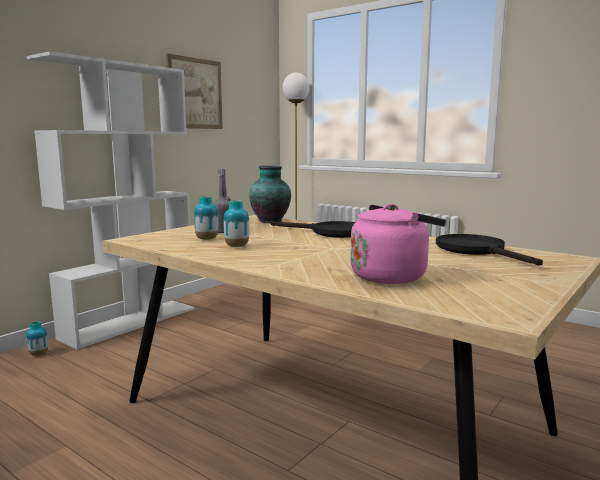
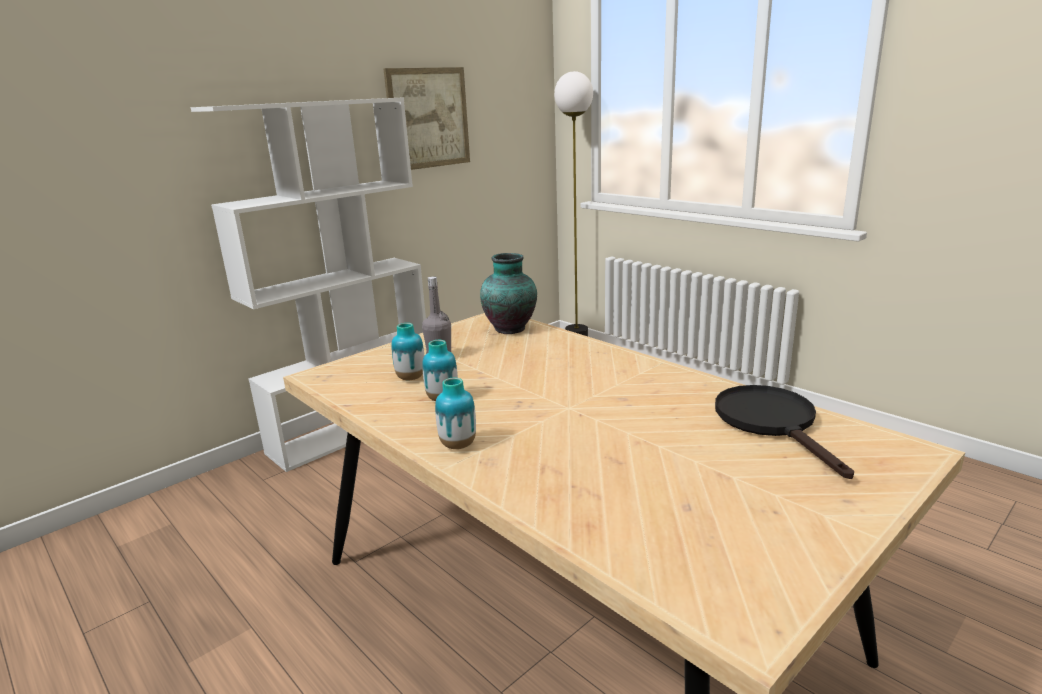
camera: 10 degrees right, 10 degrees up
(38, 354) = (242, 478): vase -> vase (458, 445)
(331, 232) = (581, 363): black frying pan -> none
(391, 276) = (621, 493): pink kettle -> none

